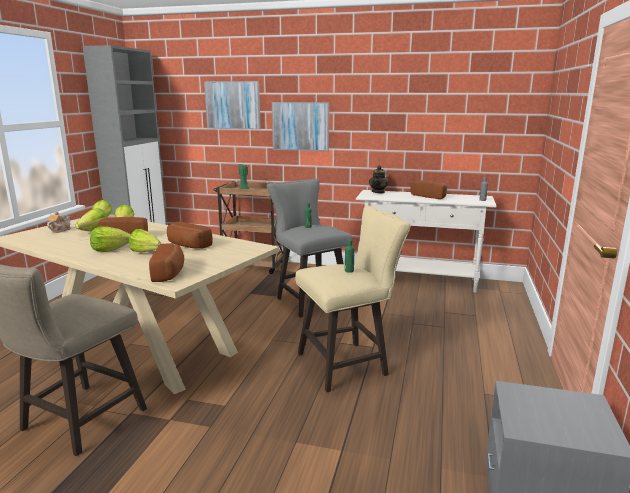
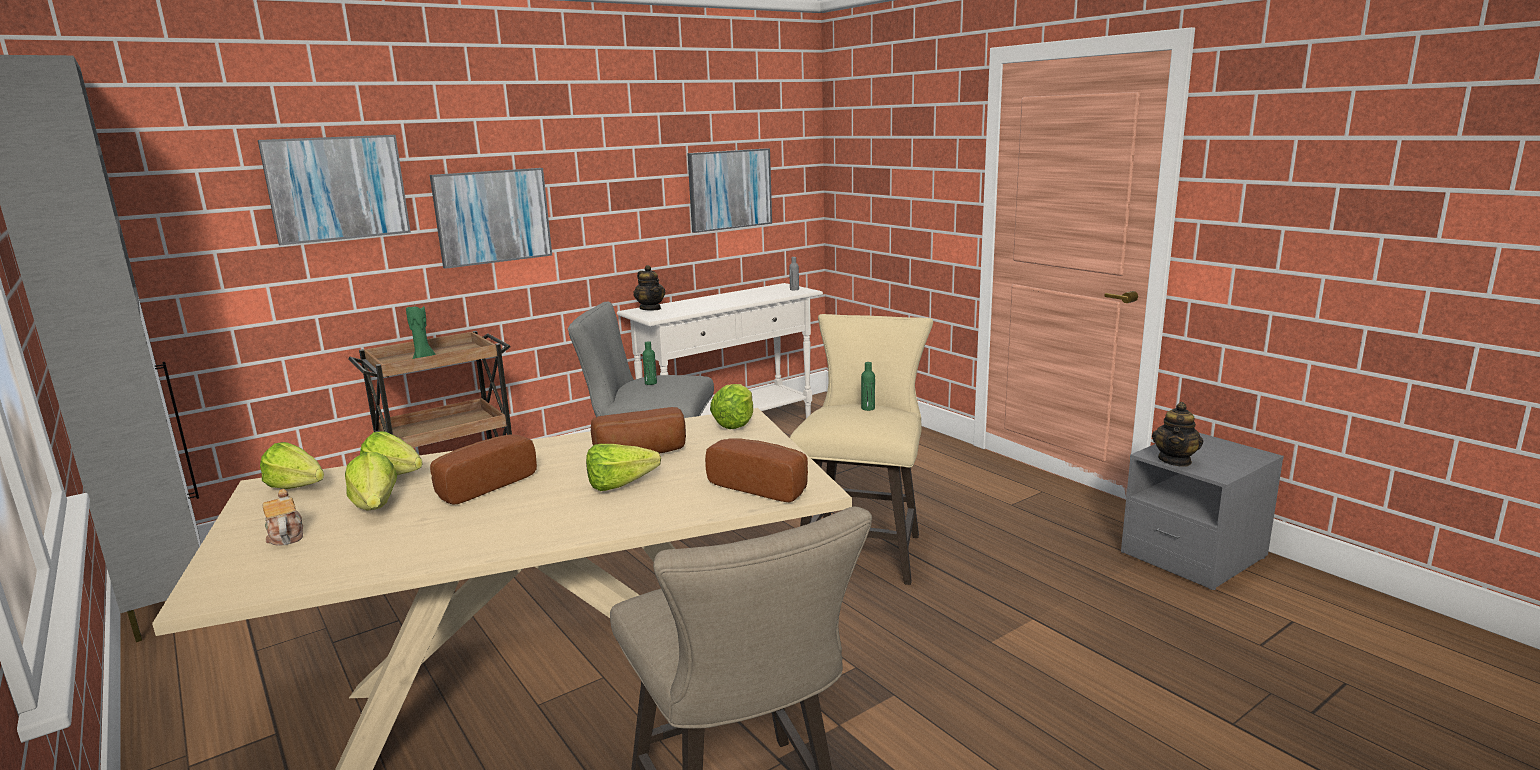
camera: 50 degrees left, 0 degrees up
(110, 250) = (545, 509): lettuce -> lettuce (735, 423)
(429, 196) = (728, 298): bread -> none
(456, 125) = (729, 189): none -> picture
(516, 402) = (1175, 460): none -> teapot

